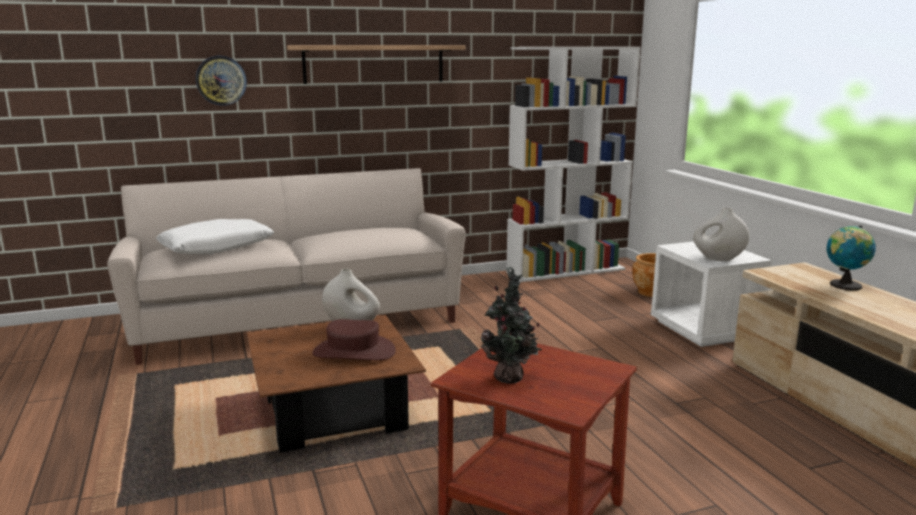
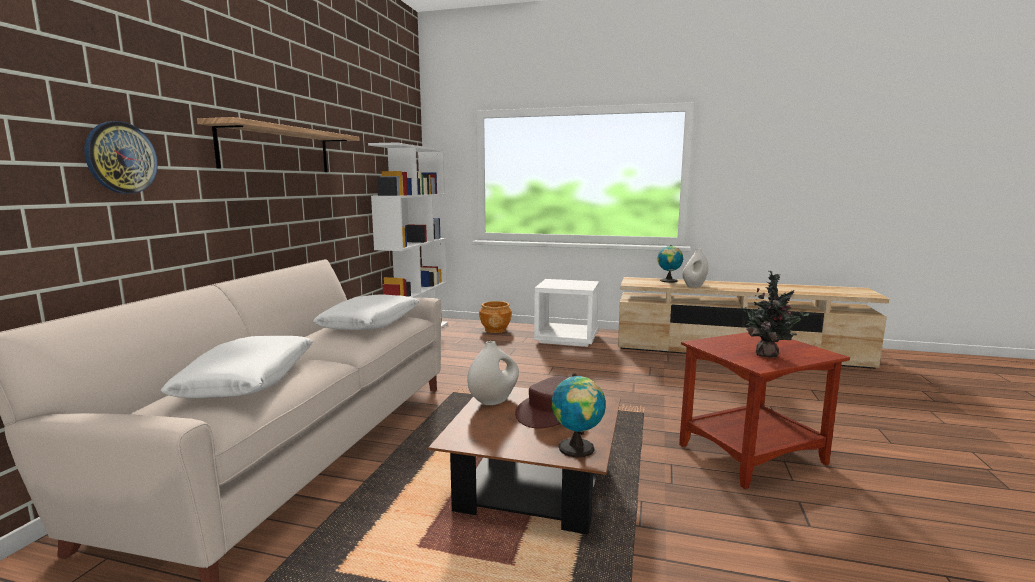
camera: 55 degrees left, 5 degrees down
(289, 377) = (577, 449): none -> globe
(376, 234) = (370, 323): none -> white pillow
(718, 259) = (582, 286): white vase -> white vase (694, 286)

